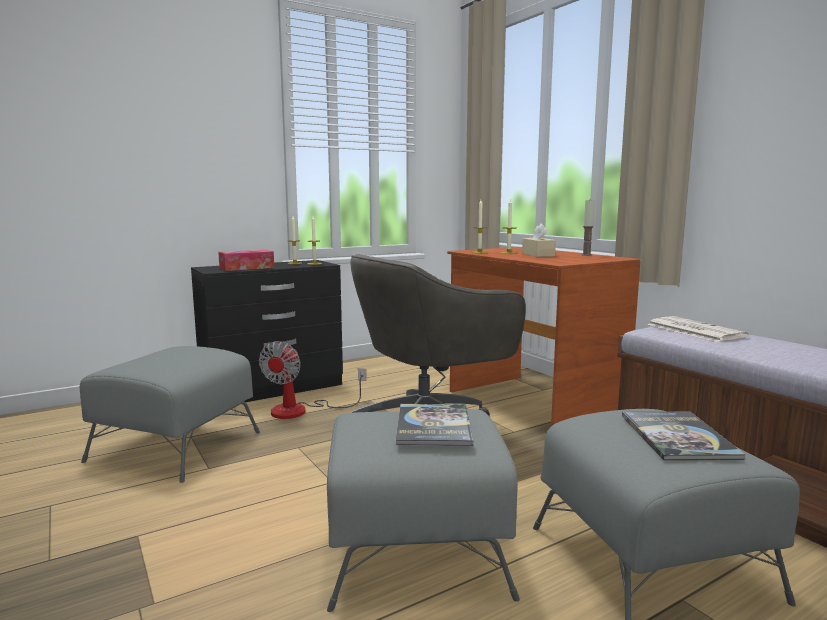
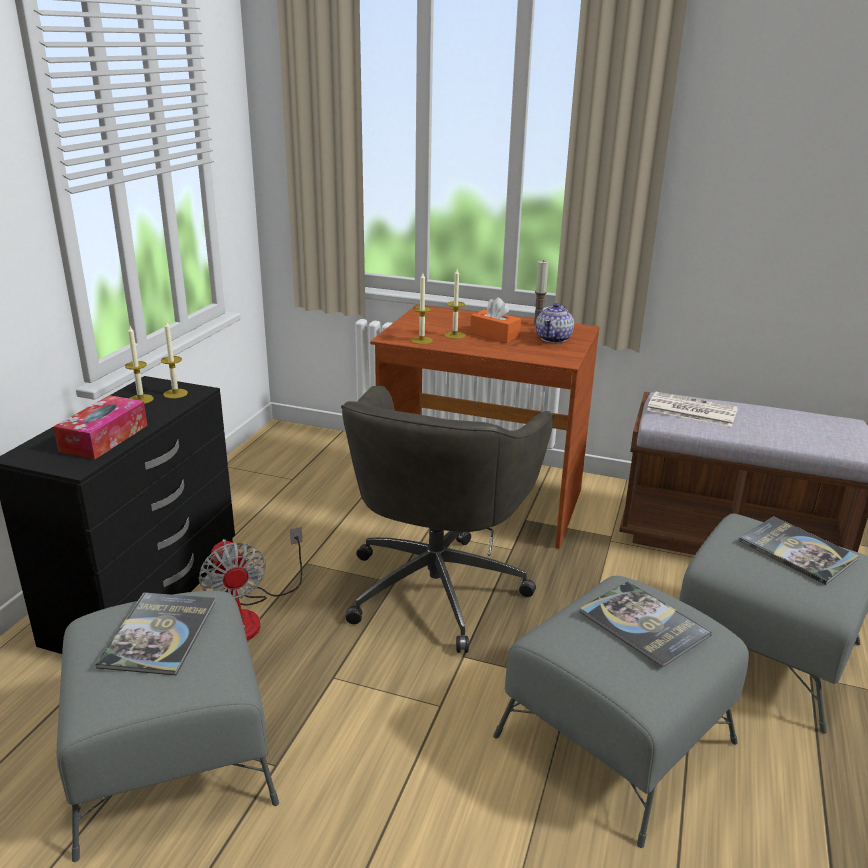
camera: 40 degrees left, 15 degrees up
(180, 355) = (159, 634): none -> book
(538, 255) = (494, 335): beige tissue box -> orange tissue box
(580, 258) = (554, 339): none -> teapot

